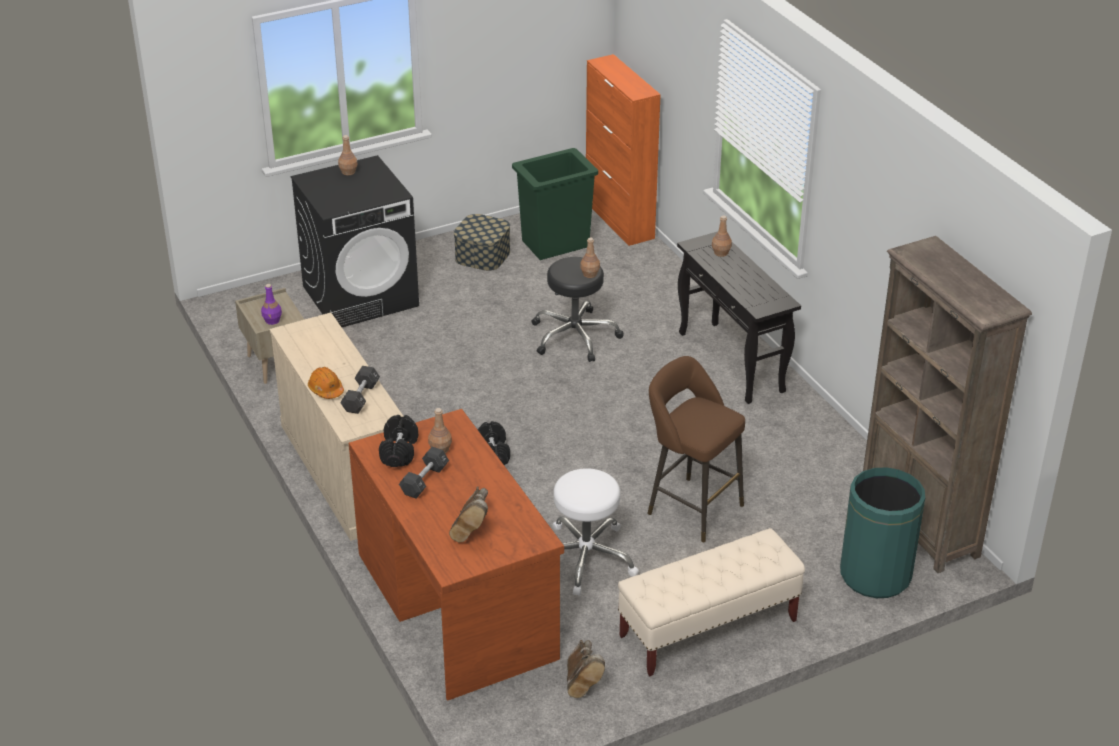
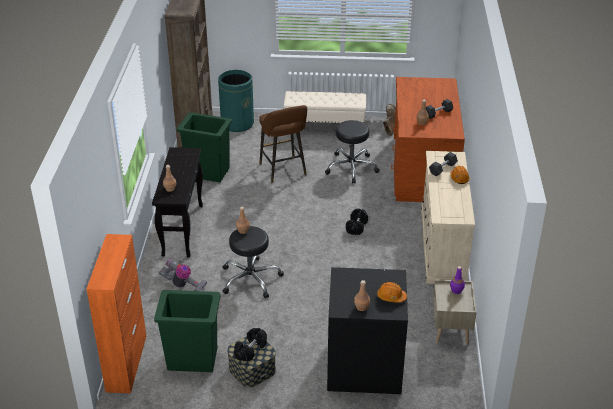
camera: 150 degrees left, 0 degrees up
(322, 189) = (391, 297): none -> orange hard hat
(399, 451) = (442, 127): black dumbbell -> black dumbbell (250, 350)
(471, 530) = (430, 91): brown boot -> none
(585, 558) = (351, 167): white stool -> black stool
(648, 302) = (183, 285): none -> vacuum cleaner
(805, 459) = (208, 172): none -> green trash can

